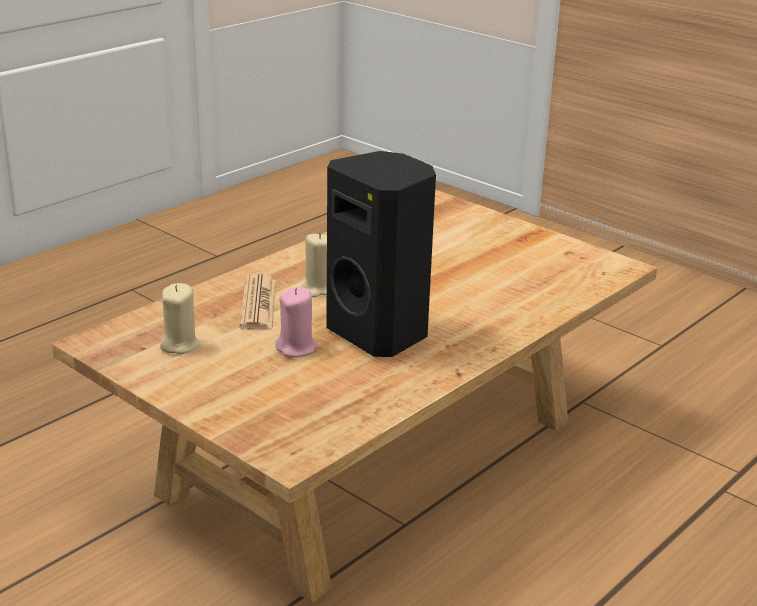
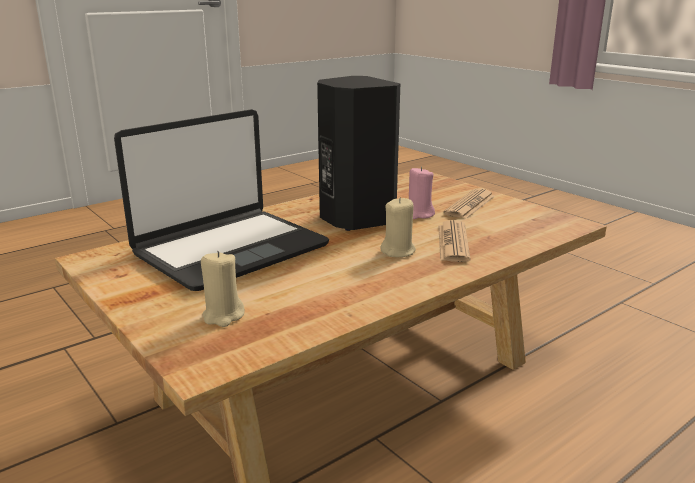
camera: 170 degrees left, 5 degrees down
(179, 345) = (506, 219): beige candle -> beige candle (223, 316)
(220, 373) = (470, 205): none -> newspaper
(496, 282) = (230, 249): none -> laptop

